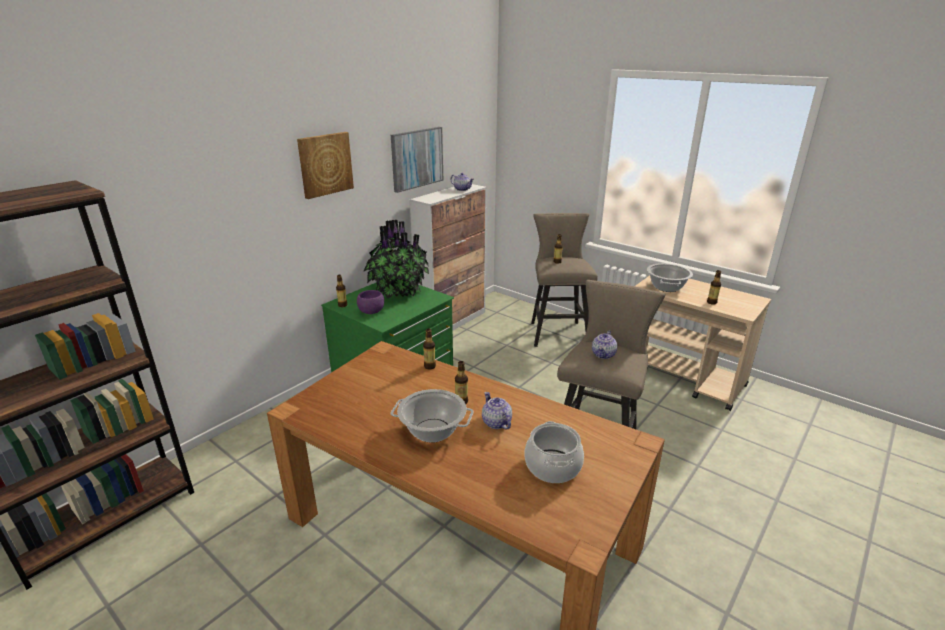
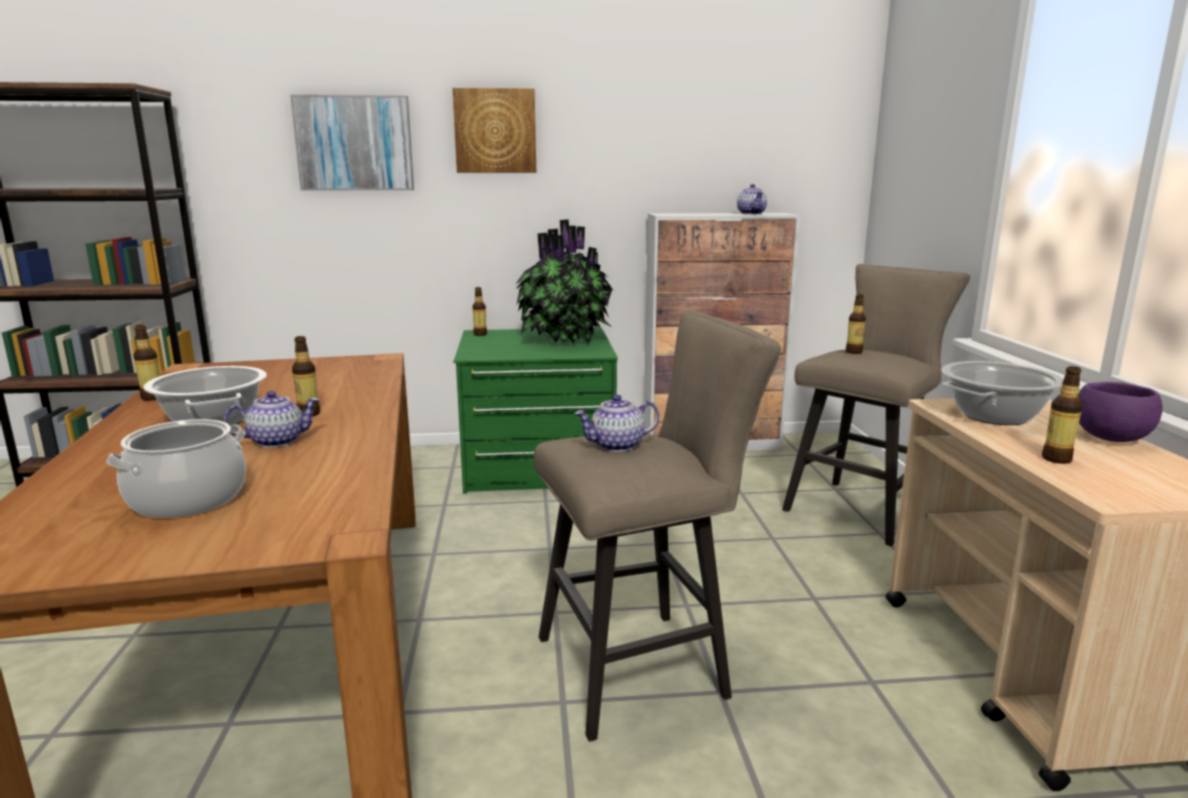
camera: 45 degrees right, 10 degrees down
(371, 312) = (490, 345): purple bowl -> purple bowl (1110, 439)
(417, 158) = (672, 151): picture -> picture (354, 143)
(430, 366) = (377, 381): bottle -> bottle (152, 398)
(496, 422) = (277, 441): teapot -> teapot turned 45 degrees clockwise

